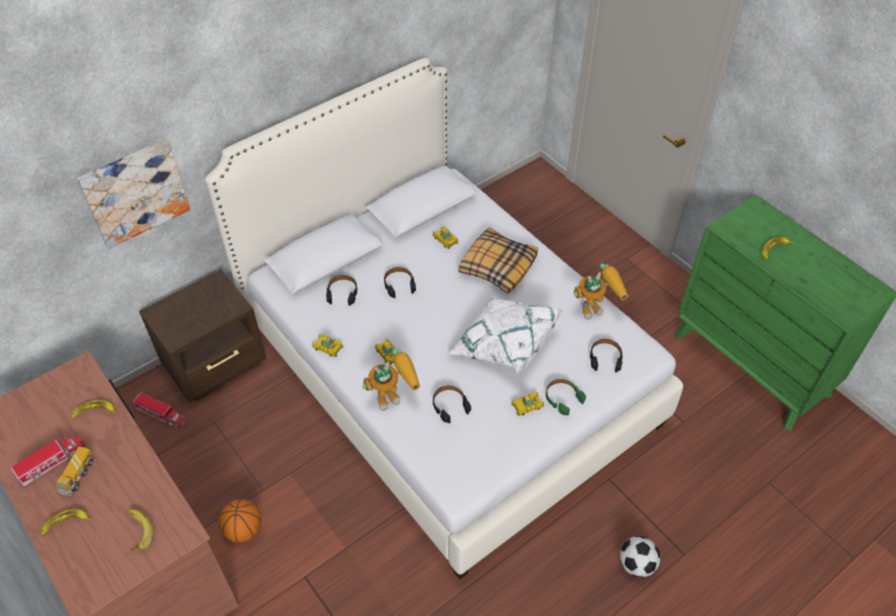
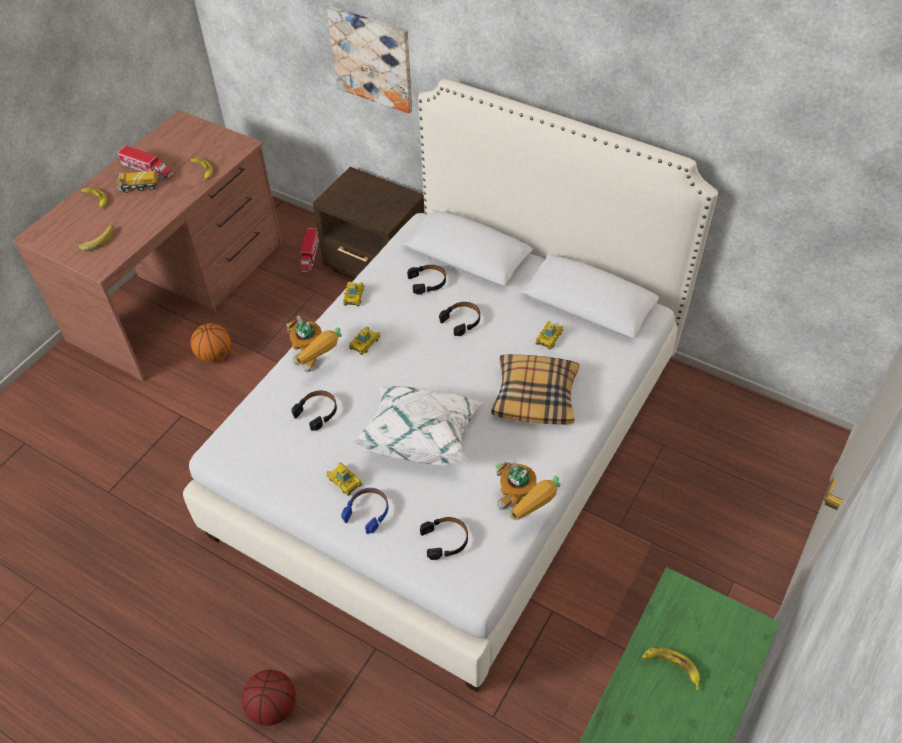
camera: 70 degrees right, 0 degrees up
(562, 398) = (368, 512): green headphones -> blue headphones
(636, 564) = (272, 707): football -> basketball

